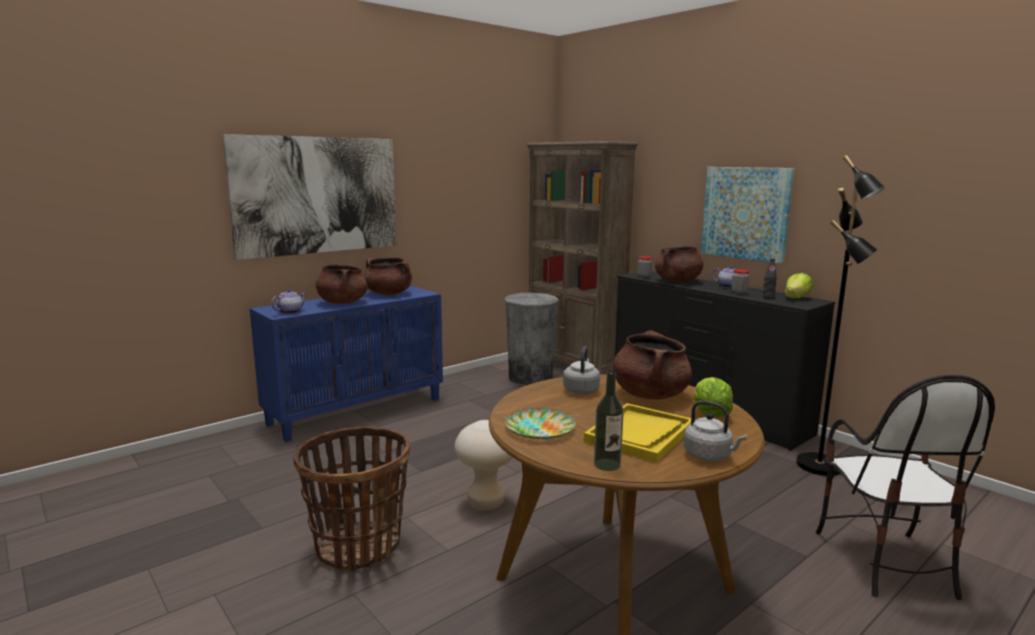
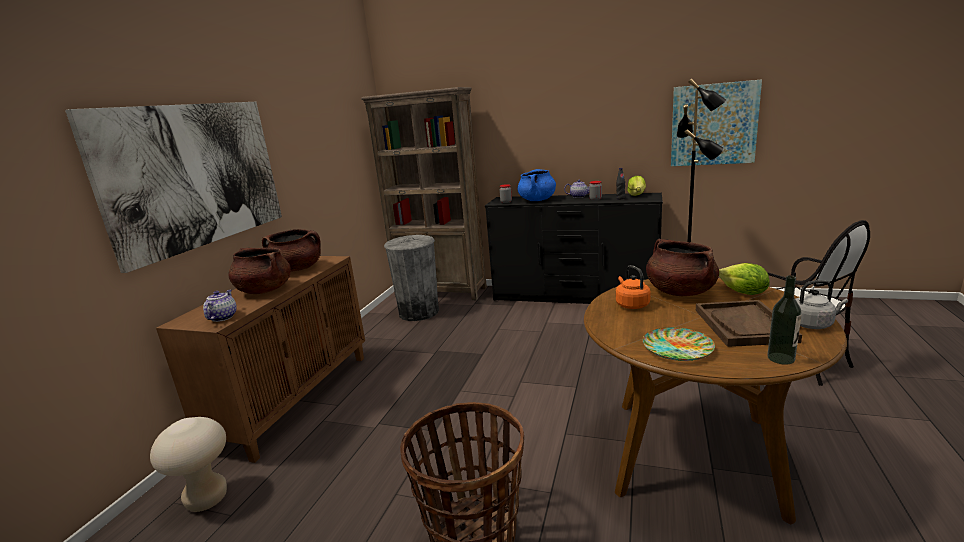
camera: 30 degrees left, 5 degrees up
(357, 410) = (295, 398): blue cabinet -> brown cabinet
(486, 503) = (524, 434): beige stool -> beige stool (207, 499)
(581, 390) = (631, 304): grey kettle -> orange kettle
(640, 435) = (744, 325): yellow tray -> brown tray
(677, 281) = (537, 200): brown cooking pot -> blue cooking pot
(746, 213) = (580, 136): picture -> picture (713, 124)

